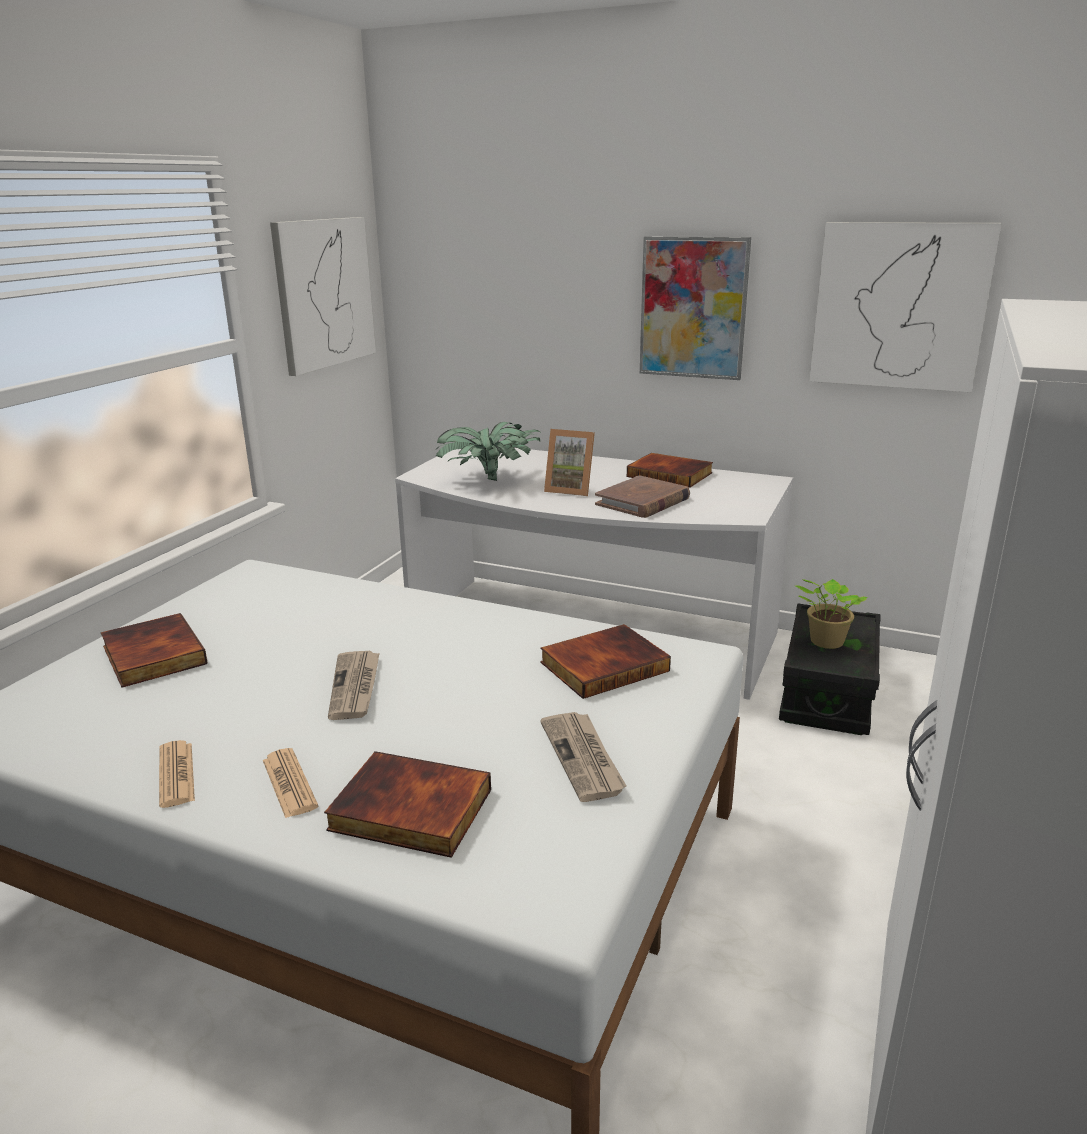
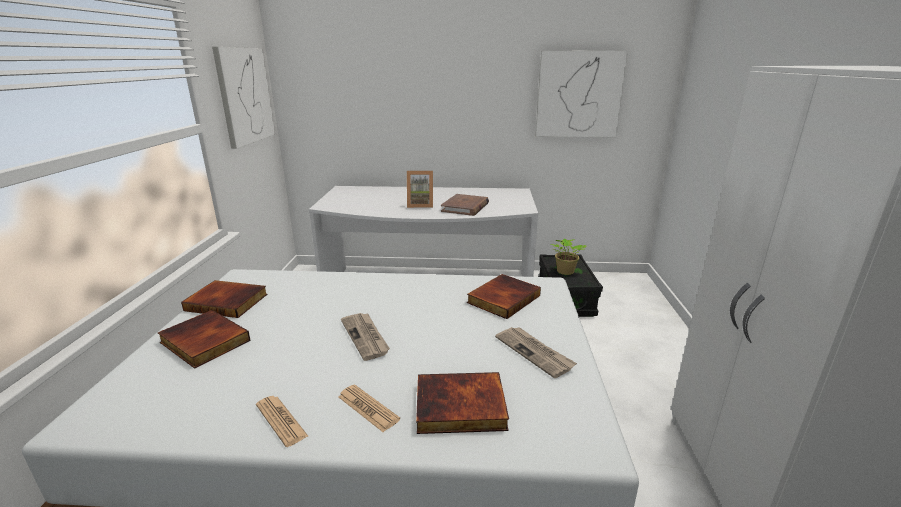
camera: 20 degrees left, 0 degrees up
(488, 481) = (368, 205): potted plant -> none
(670, 474) = (467, 192): book -> book (228, 301)
(693, 308) = (470, 99): picture -> none

